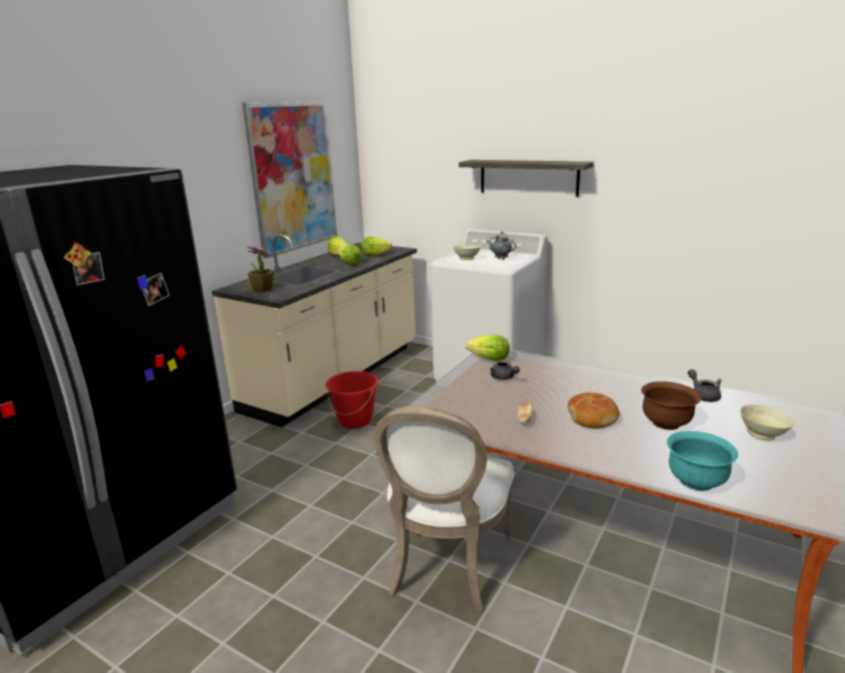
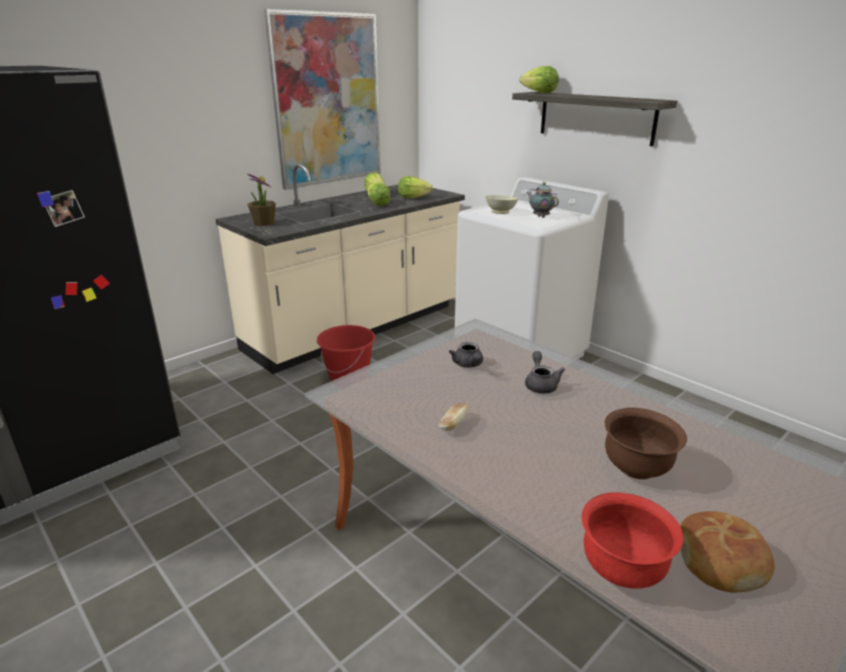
camera: 15 degrees right, 5 degrees up
(446, 566) = (349, 575): white chair -> none
(489, 359) = (469, 338): lettuce -> lettuce (539, 93)
(592, 417) = (541, 439): bread -> bread (721, 561)
(696, 481) = (622, 569): turquoise bowl -> red bowl
(703, 395) = (717, 436): grey teapot -> grey teapot (540, 384)
(763, 435) = (772, 516): beige bowl -> none

